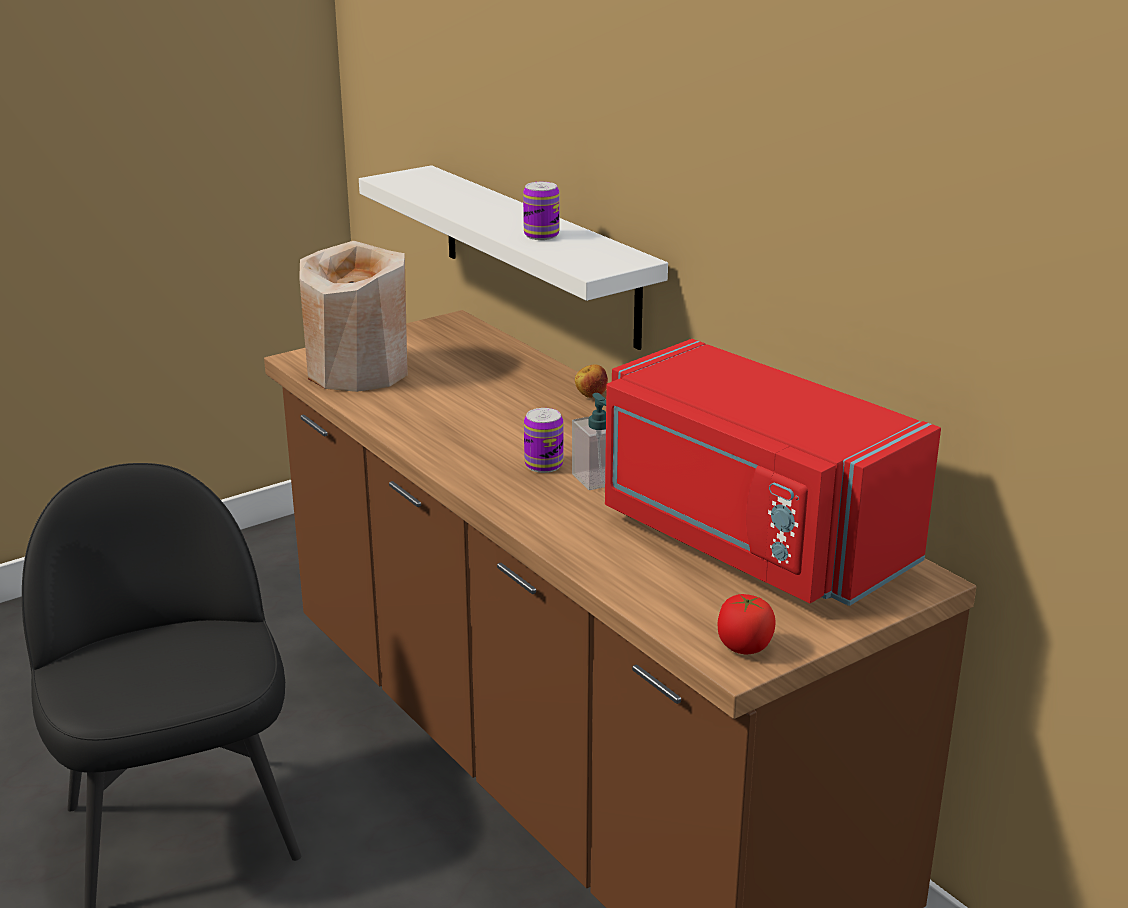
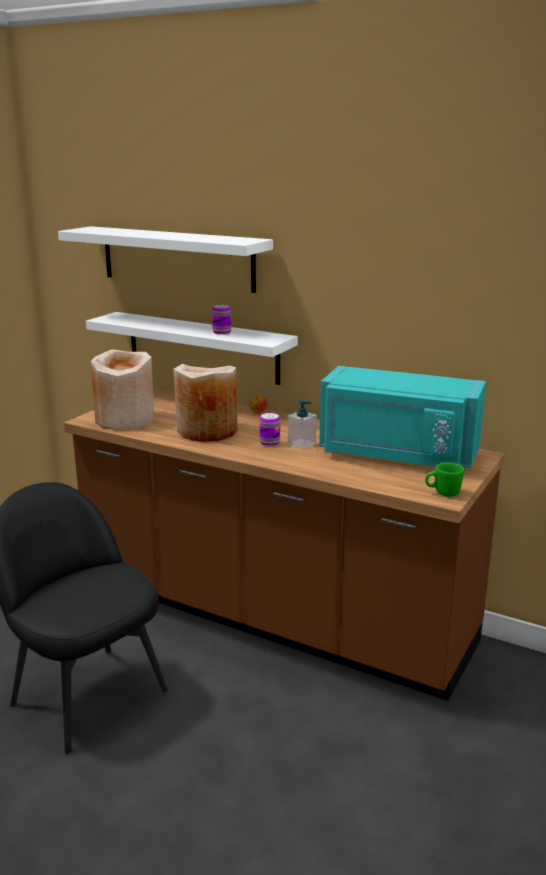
camera: 25 degrees left, 5 degrees down
(463, 419) = (207, 431): none -> beige vase
(508, 82) = (177, 258): none -> white shelf
(744, 647) = (442, 493): tomato -> green mug
(748, 541) = (397, 455): red microwave -> turquoise microwave

